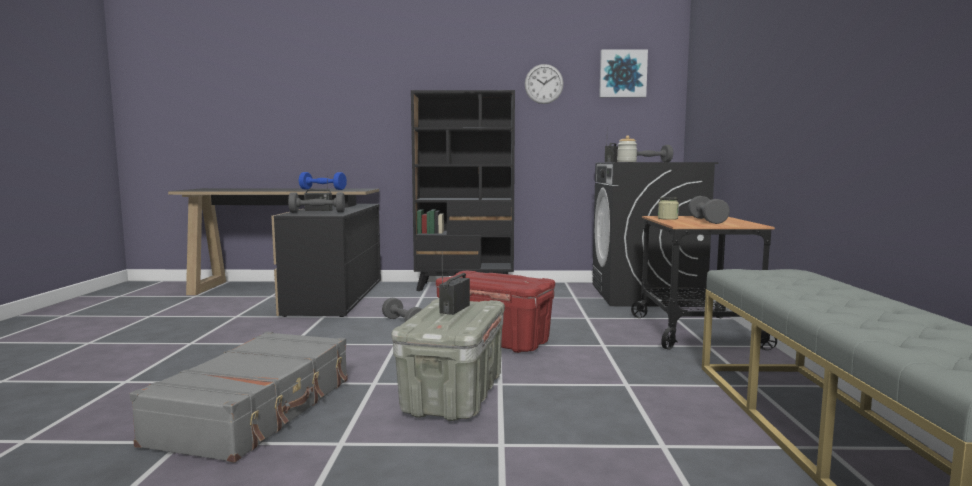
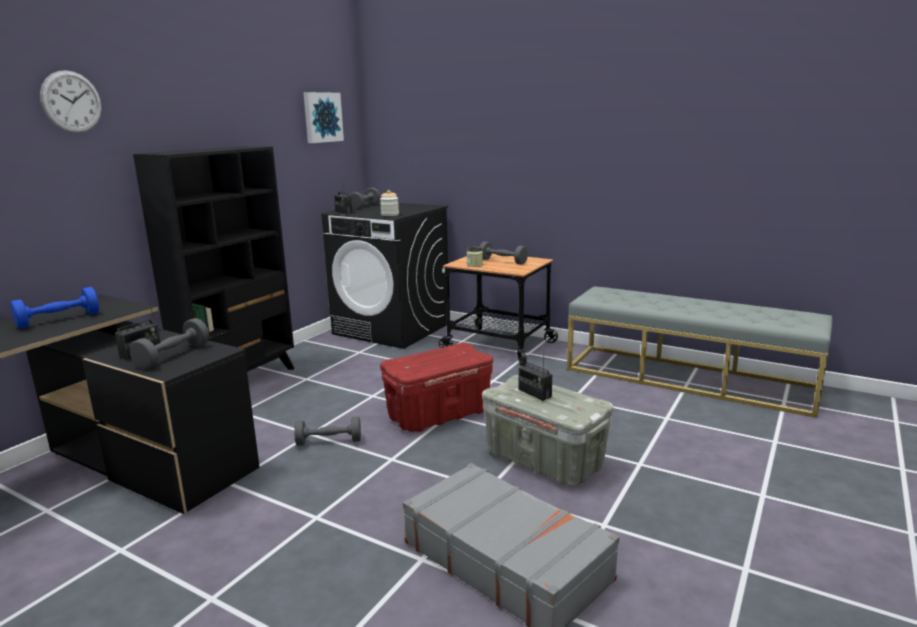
camera: 60 degrees left, 10 degrees up
(544, 84) = (261, 130): wall clock -> wall clock (71, 102)

